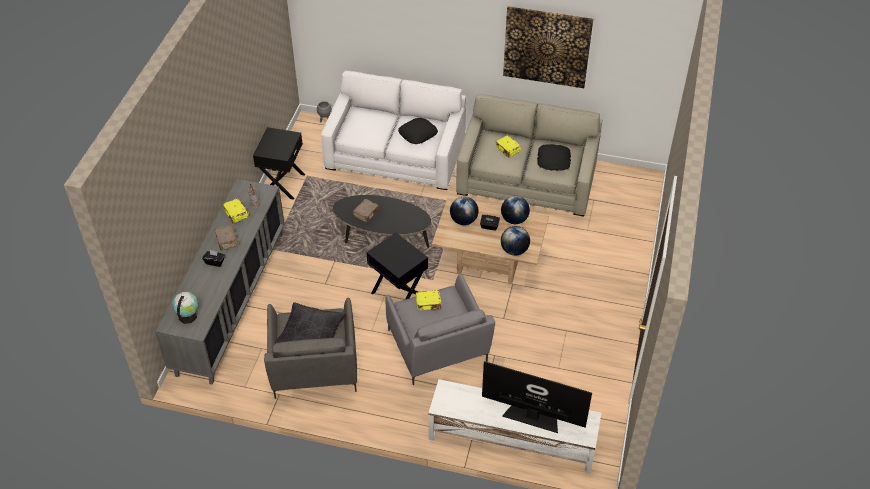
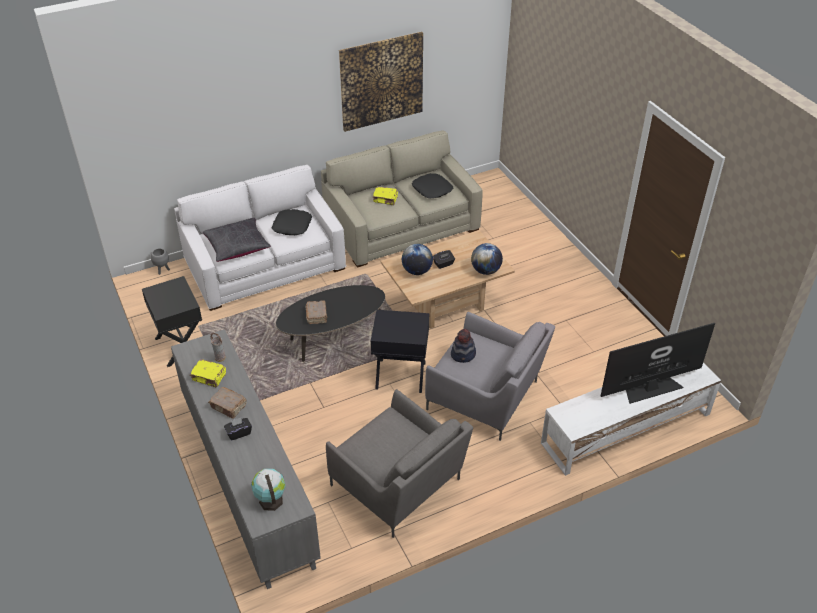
camera: 40 degrees left, 5 degrees down
(311, 334) = (391, 445): black pillow -> black pillow (237, 246)
(428, 303) = (463, 354): yellow book -> hat
(514, 220) = (457, 248): globe -> none

